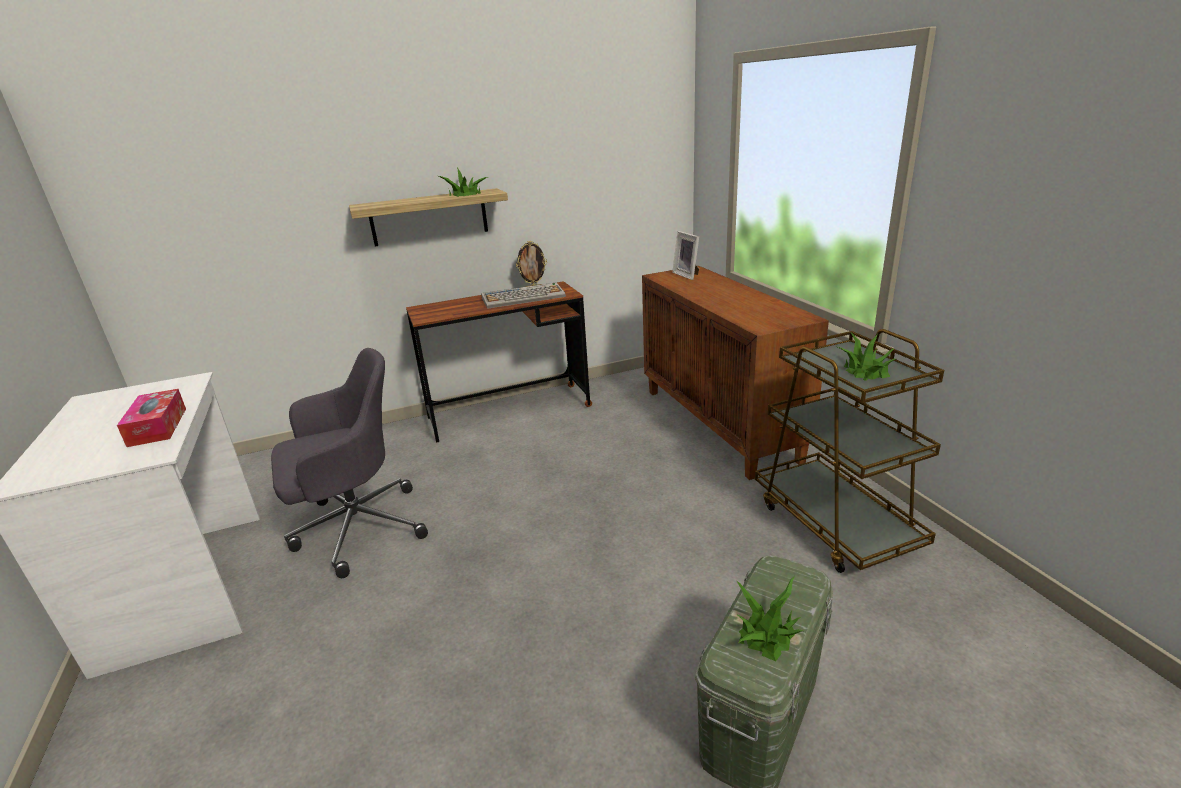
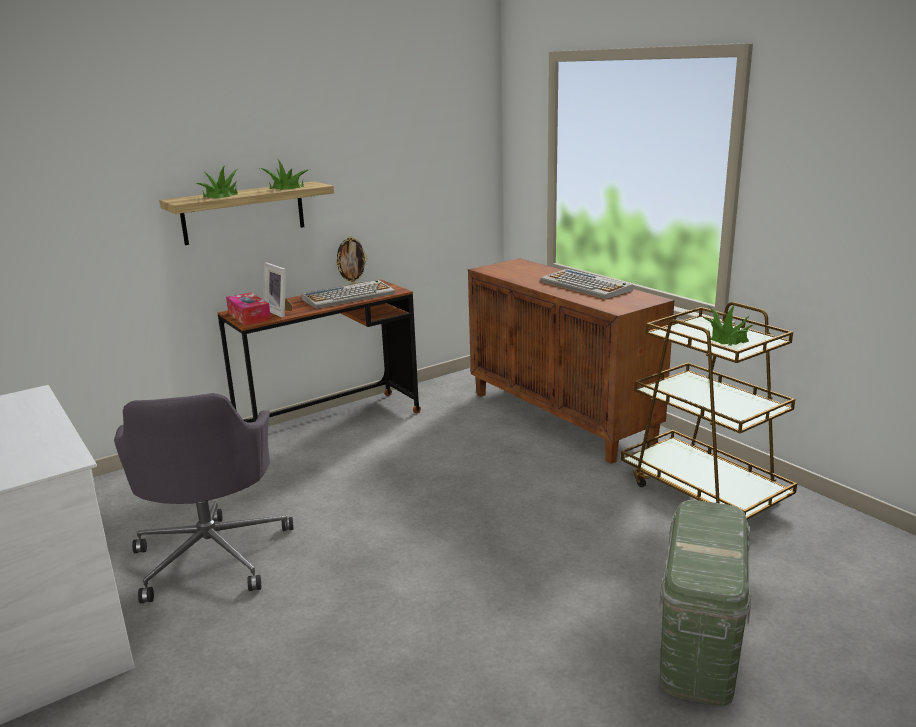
camera: 15 degrees left, 5 degrees down
(158, 427) = (40, 438): tissue box -> tissue box (249, 316)
(356, 528) = (213, 554): grey office chair -> grey office chair turned 120 degrees clockwise
(688, 275) = (515, 267): picture frame -> picture frame (280, 312)
(745, 299) = (586, 286): none -> keyboard
(768, 634) = (713, 554): potted plant -> potted plant (221, 195)

